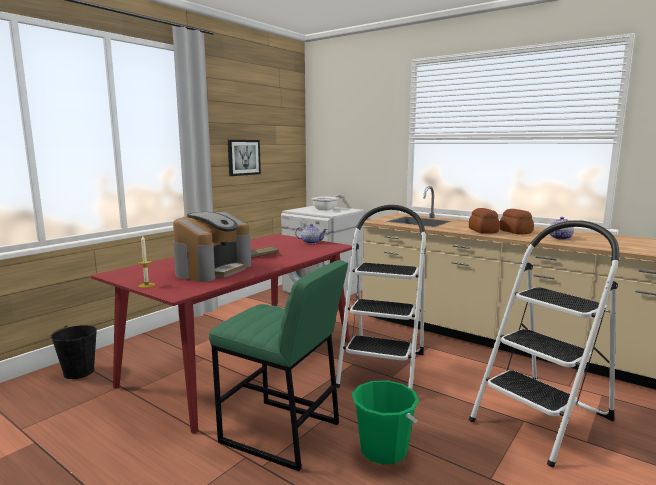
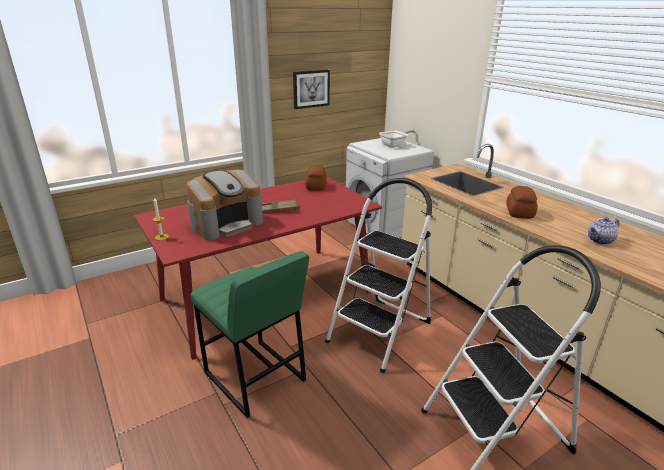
camera: 20 degrees right, 15 degrees up
(79, 372) = (145, 279): black bucket -> none
(311, 242) = (344, 194): teapot -> none
(383, 450) = (325, 418): green bucket -> none
(515, 232) = (556, 220): bread -> bread (315, 186)

